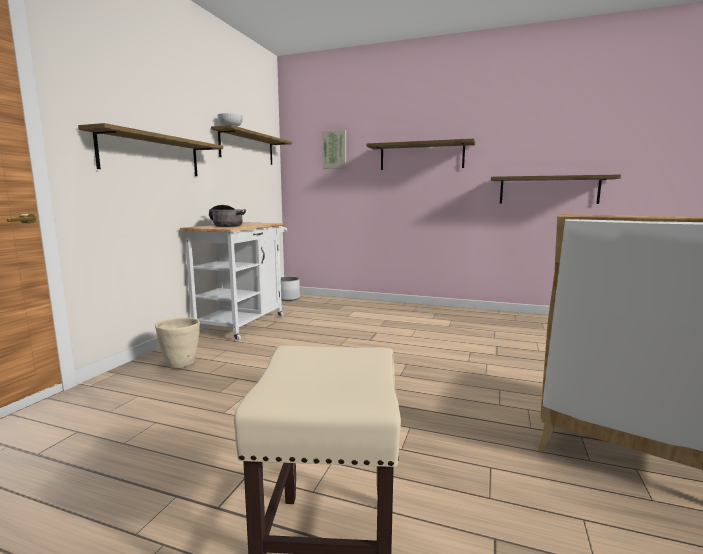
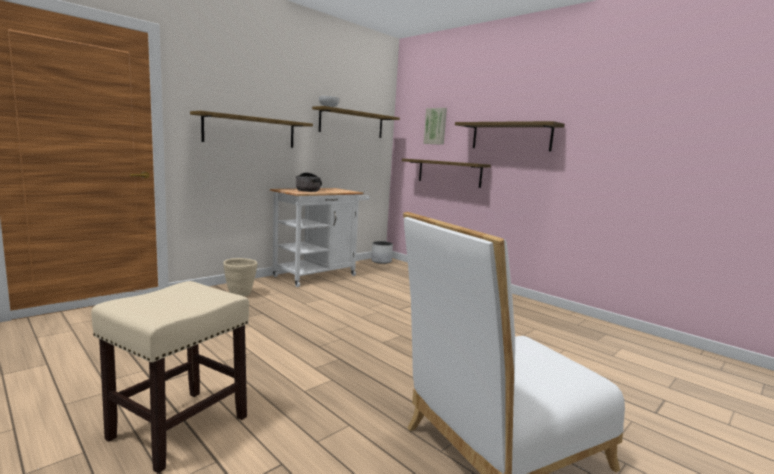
camera: 25 degrees right, 0 degrees up
(548, 190) = (641, 183): shelf -> shelf (449, 172)

